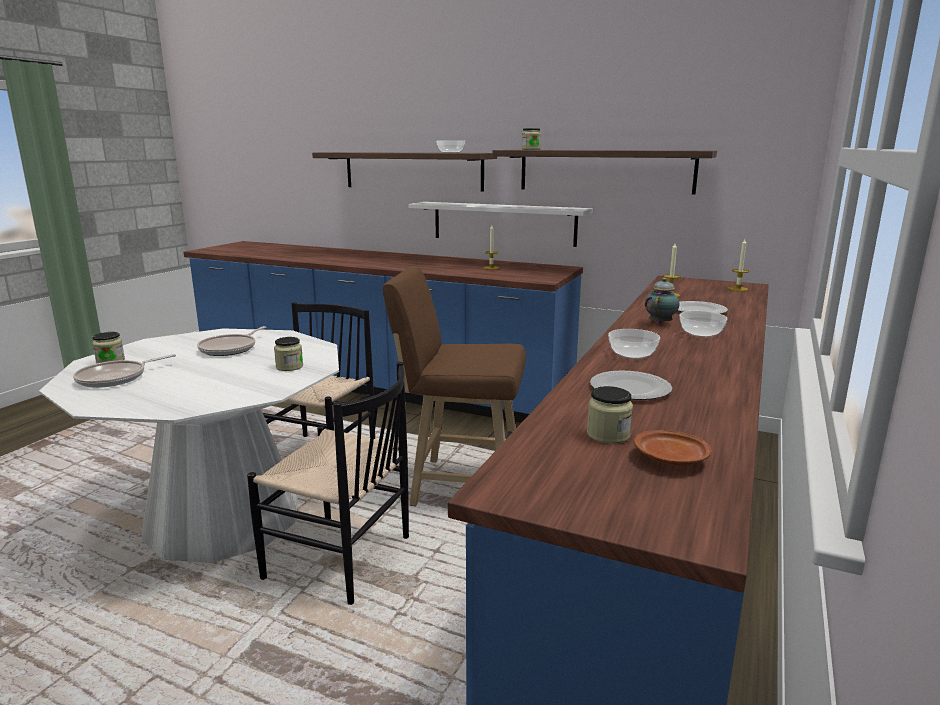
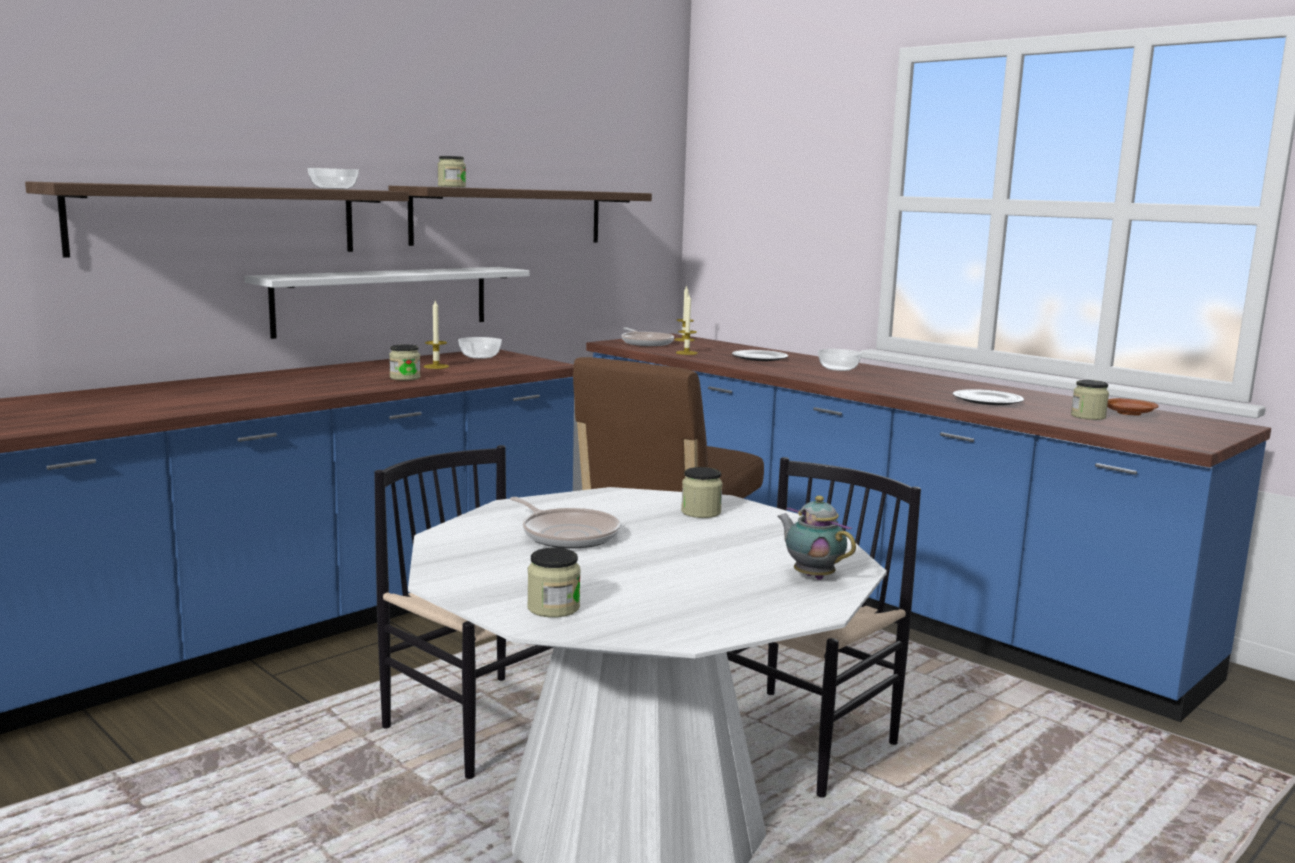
camera: 70 degrees left, 5 degrees down
(116, 378) = (669, 601): frying pan -> frying pan (646, 343)
(446, 269) = (405, 378): none -> jar
(632, 354) = (894, 387): bowl -> bowl (480, 356)
(660, 323) = (796, 369): teapot -> teapot (812, 576)

